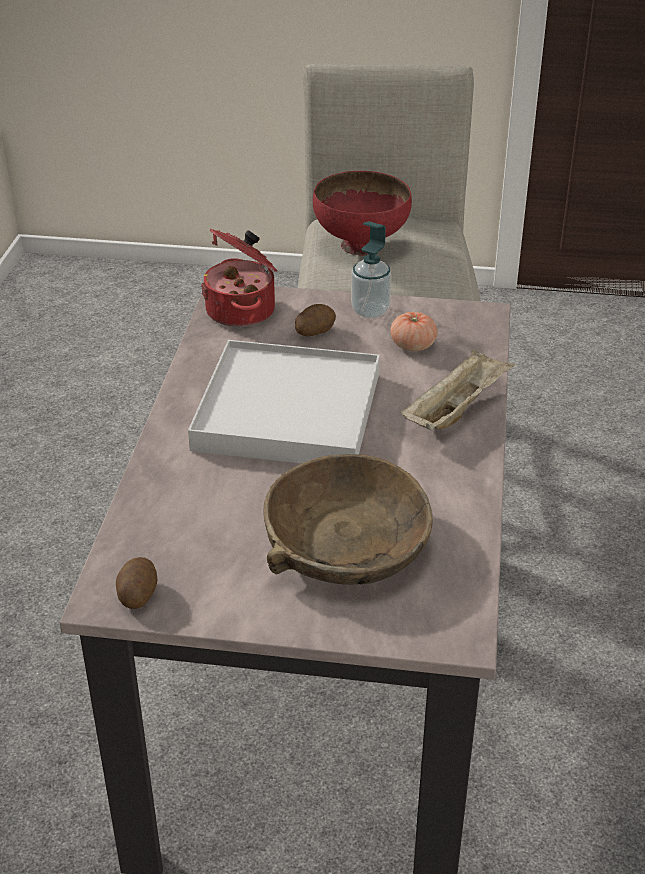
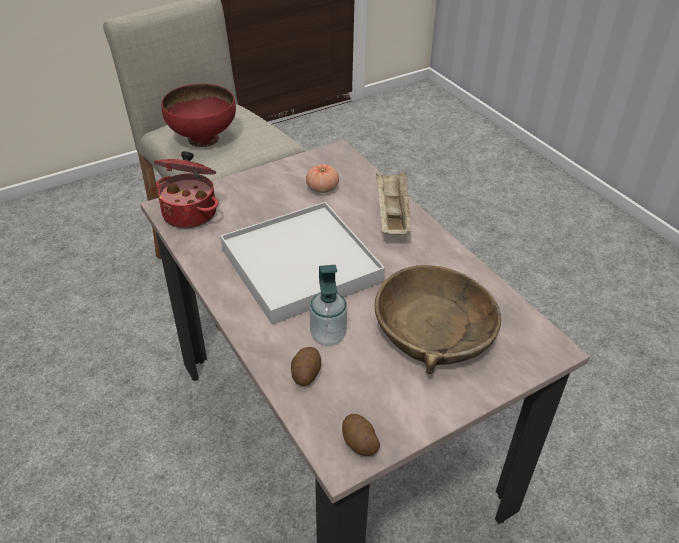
camera: 40 degrees left, 5 degrees up
(314, 331) = (253, 205): potato -> potato (305, 373)
(370, 311) = (272, 177): soap dispenser -> soap dispenser (328, 336)

